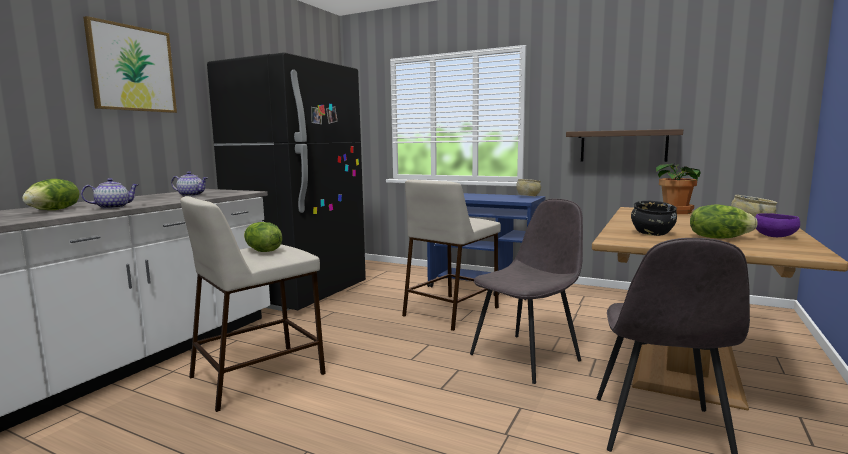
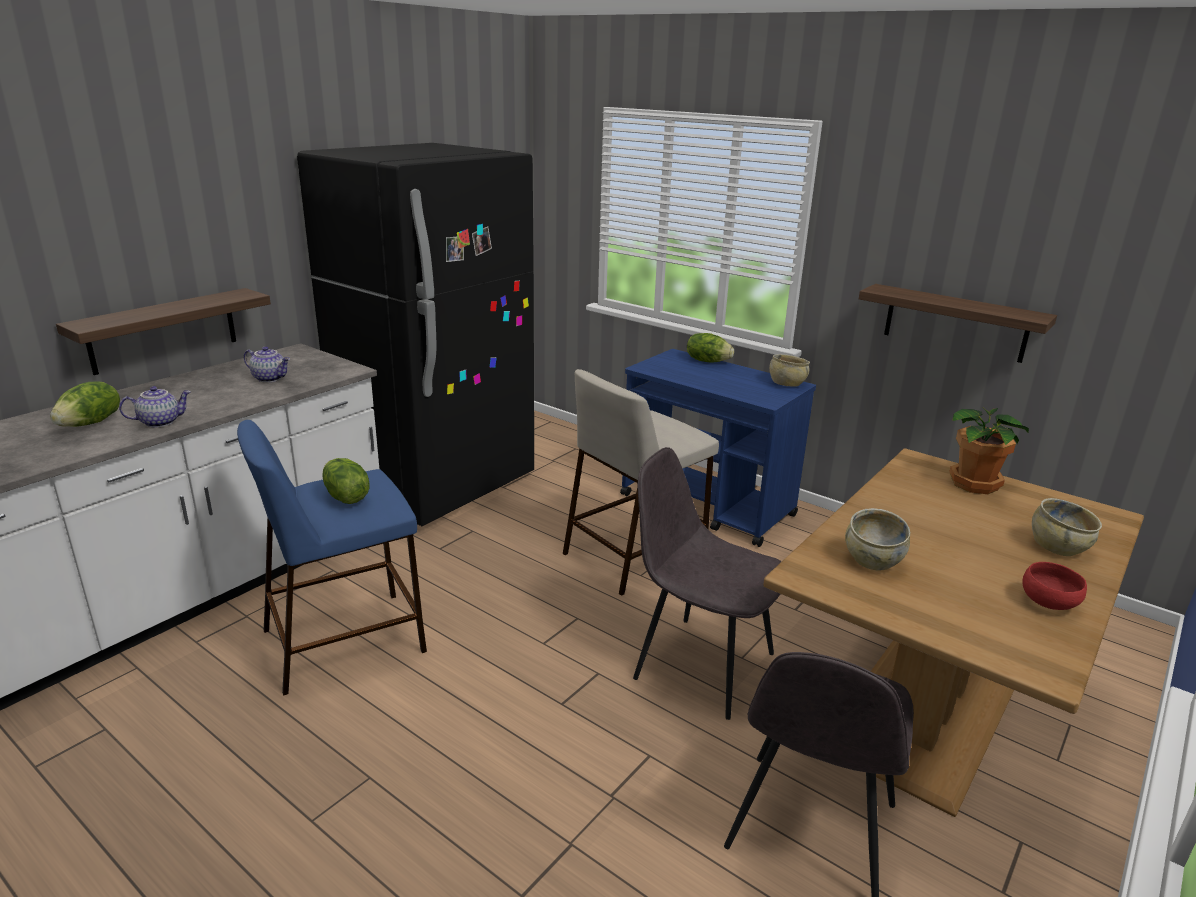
camera: 10 degrees right, 15 degrees up
(109, 165) = (163, 330): none -> shelf
(132, 69) = (185, 188): picture -> none
(259, 374) = (346, 639): beige stool -> blue stool
(526, 357) = (701, 664): grey chair -> grey chair turned 120 degrees counterclockwise
(652, 233) = (872, 560): black bowl -> beige bowl
(718, 238) = (958, 593): lettuce -> lettuce (707, 361)
(775, 237) = (1049, 603): purple bowl -> red bowl

